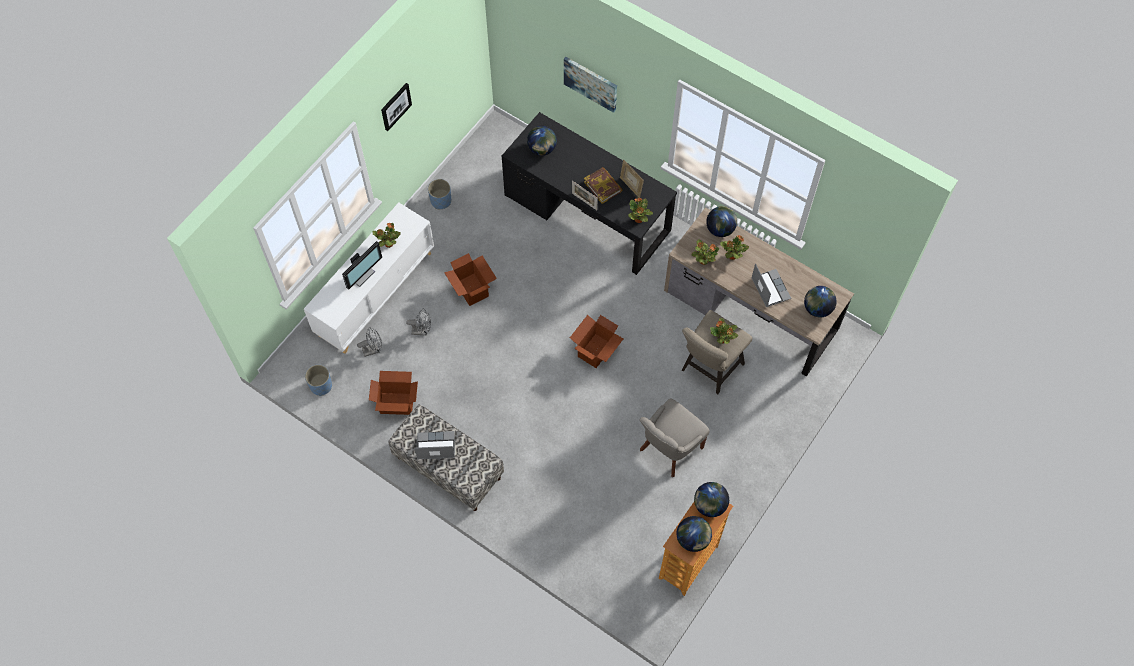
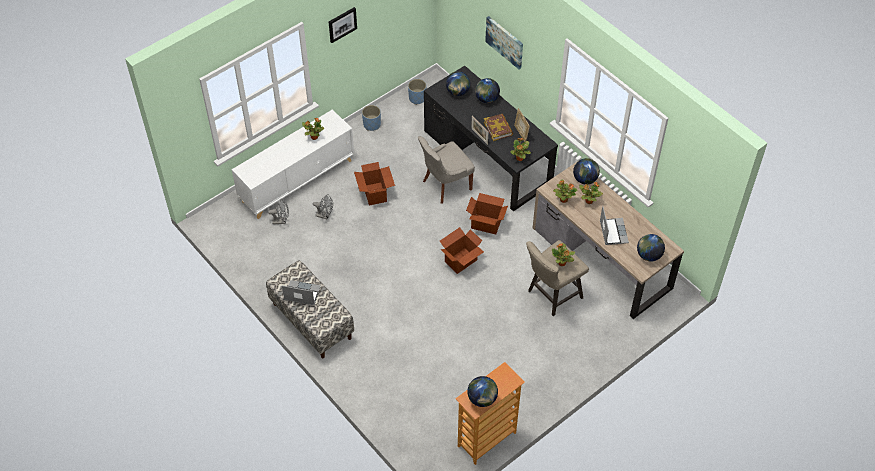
camera: 15 degrees right, 10 degrees down
(321, 385) = (231, 238): blue planter -> blue planter (417, 98)
(360, 273) = (284, 153): monitor -> none
(397, 403) = (286, 264): cardboard box -> cardboard box (486, 224)
(669, 449) = (498, 348): grey chair -> grey chair (445, 185)
(709, 505) = (505, 376): globe -> globe (486, 99)

